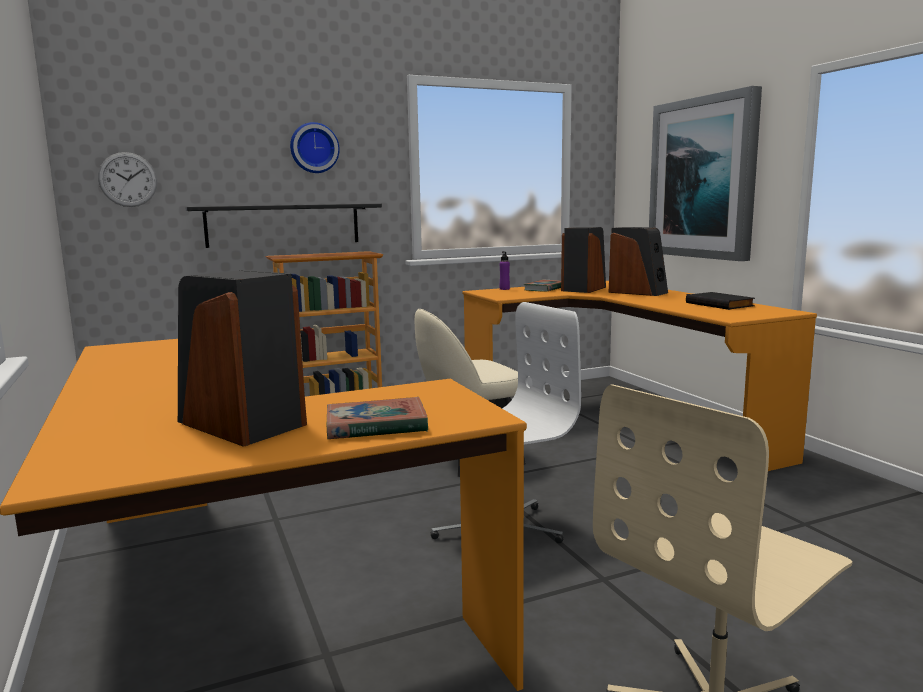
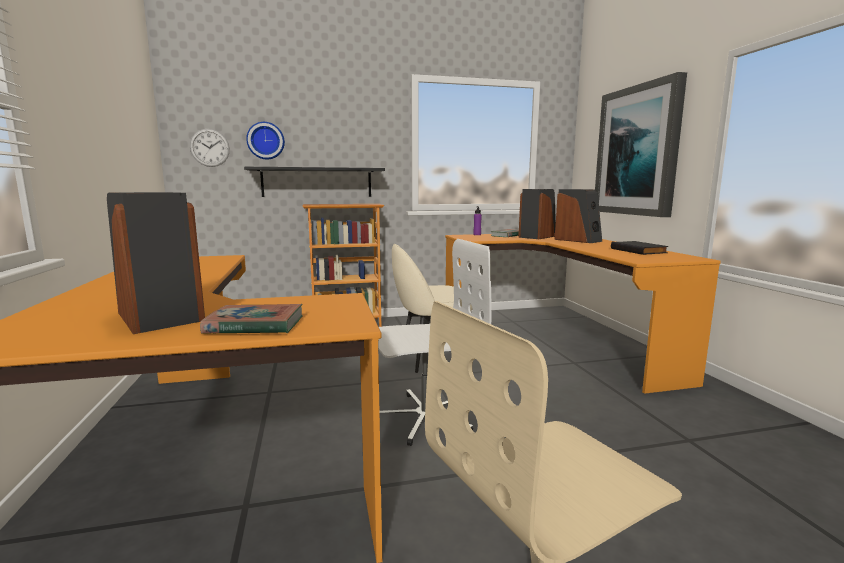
camera: 10 degrees right, 0 degrees up
(314, 148) = (340, 127): wall clock -> wall clock (266, 141)

